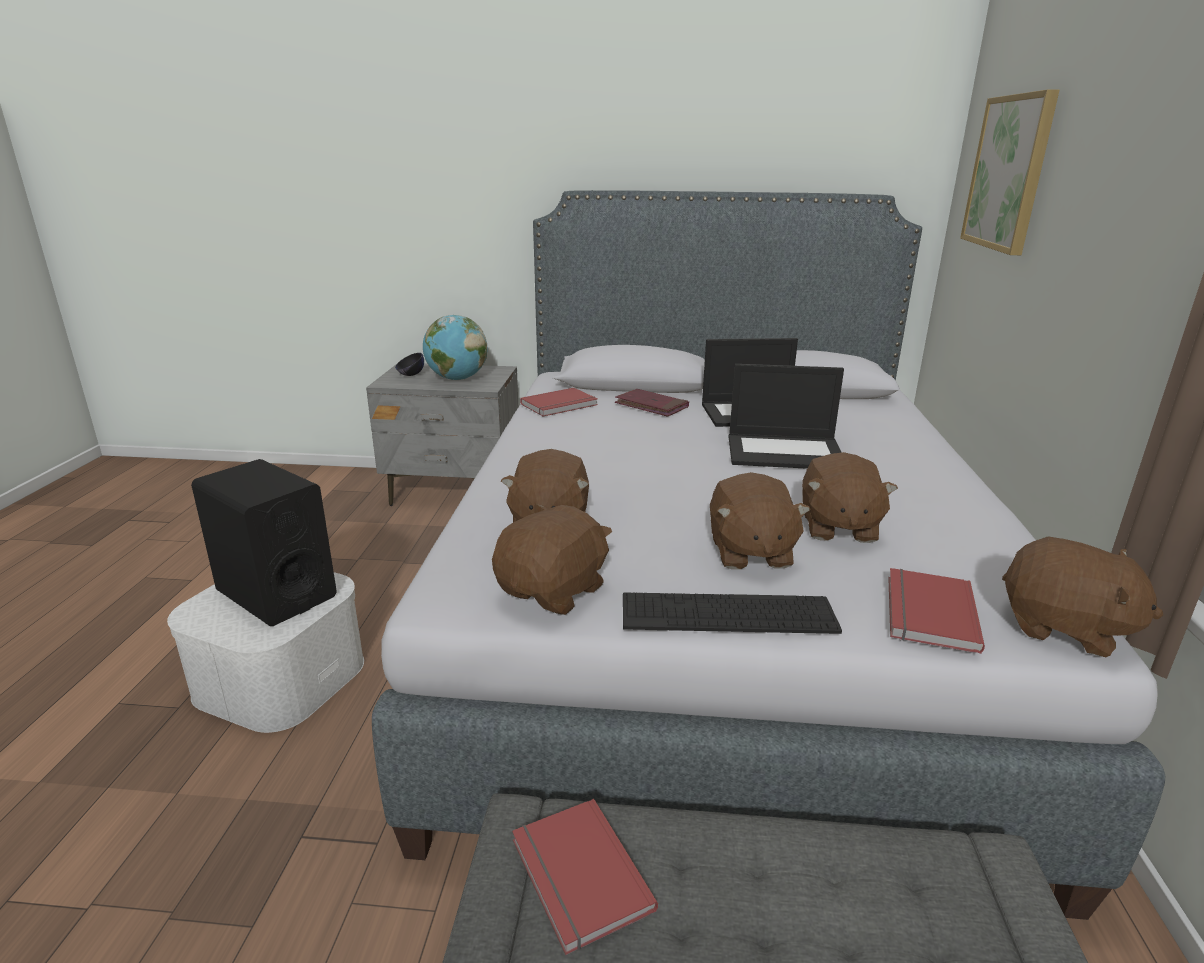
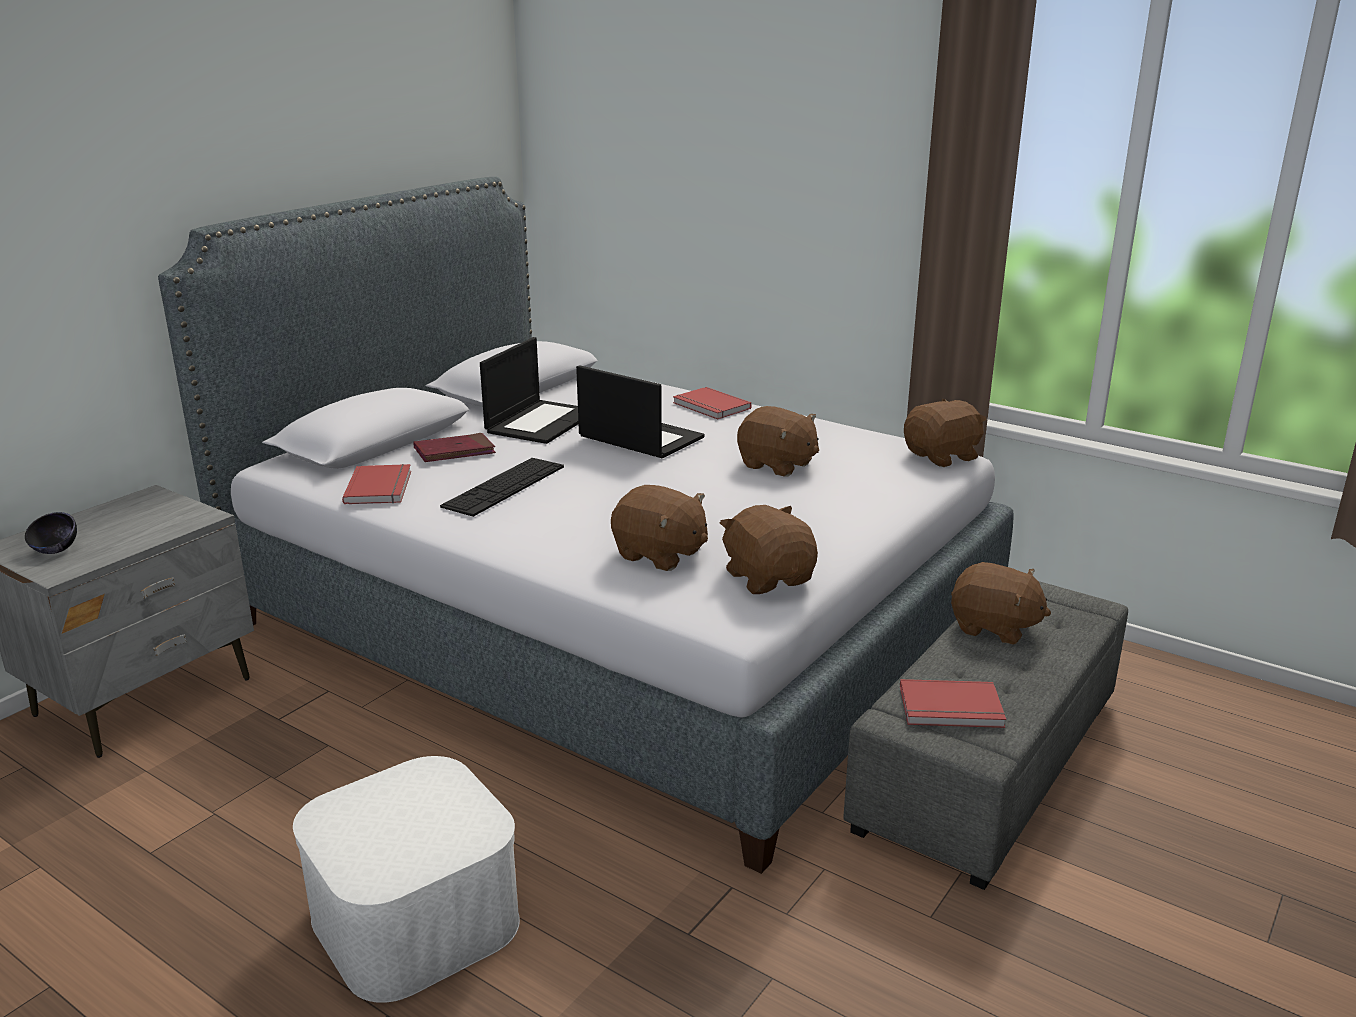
camera: 60 degrees left, 0 degrees up
(276, 593) = (397, 812): black speaker -> none
(457, 379) = (136, 526): globe -> none
(728, 613) = (854, 531): keyboard -> keyboard (504, 486)
(749, 552) = (782, 501): brown plush toy -> brown plush toy (994, 627)
(786, 452) = (639, 437): laptop -> laptop turned 90 degrees counterclockwise
(927, 612) = (902, 480): red book -> red book (710, 406)
(1009, 173) = (627, 151): picture -> none

